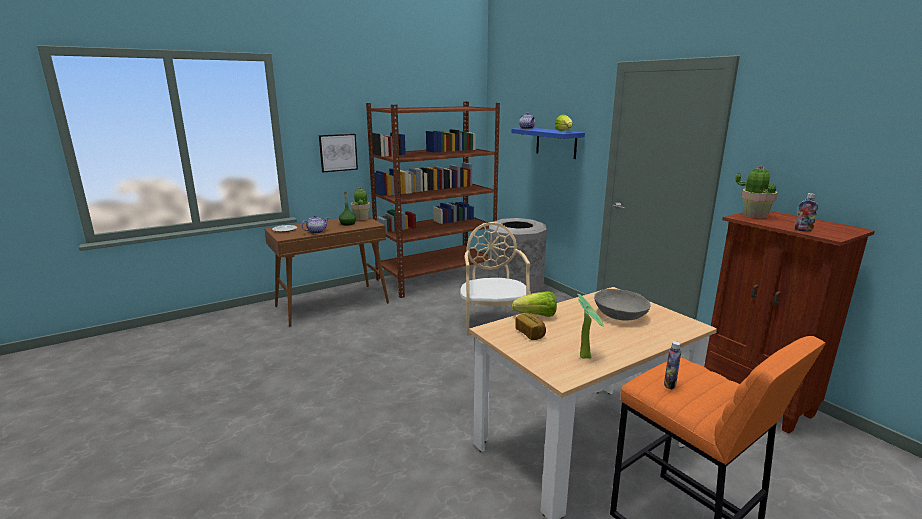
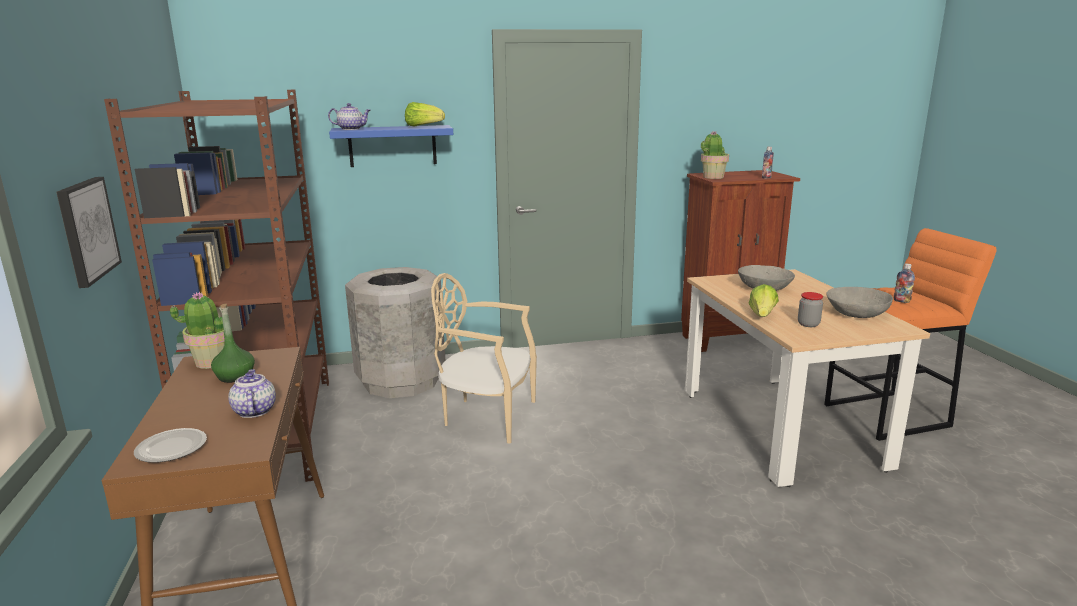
camera: 70 degrees left, 0 degrees up
(530, 334) = (808, 324): bread -> jar
(586, 356) = (857, 313): potted plant -> grey bowl

